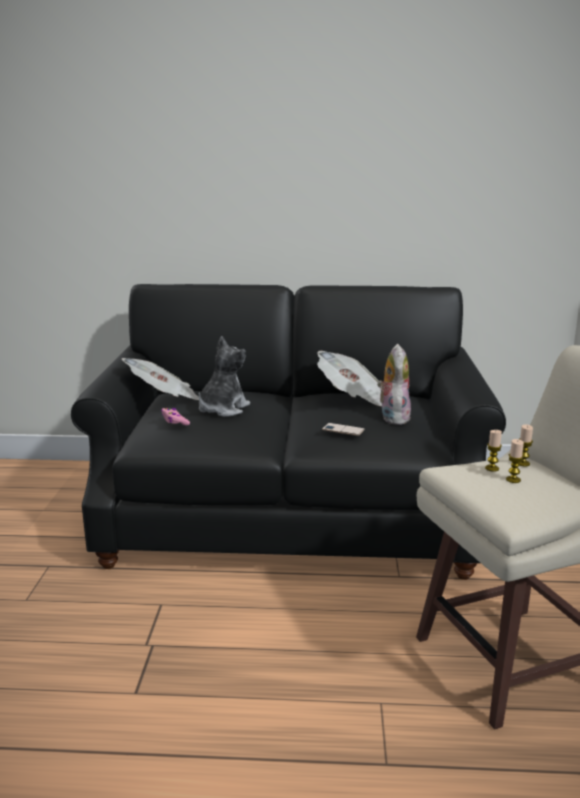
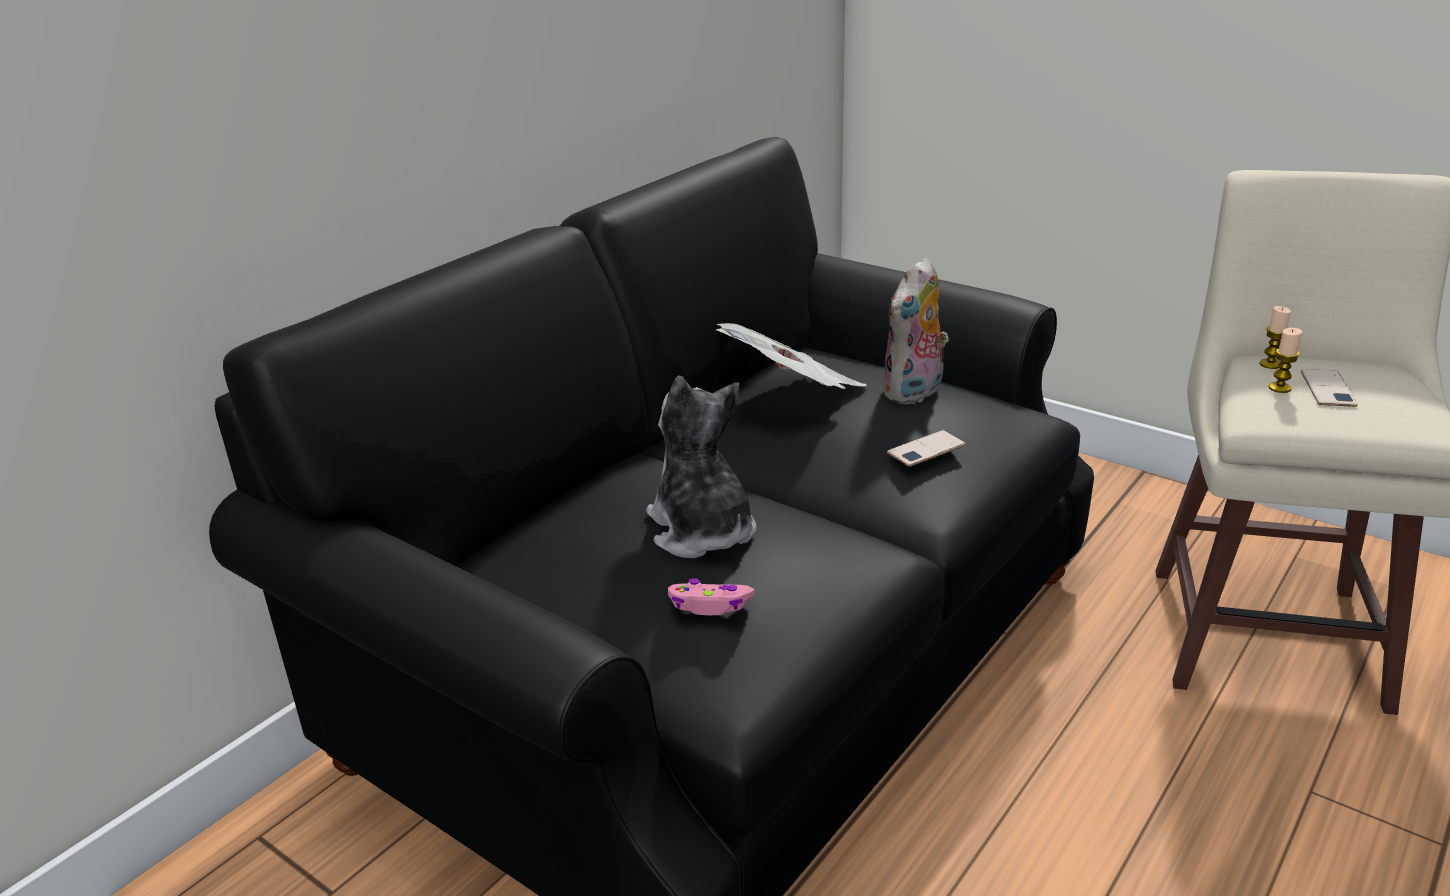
camera: 55 degrees left, 10 degrees up
(164, 398) = (554, 581): newspaper -> none
(392, 417) = (914, 393): plush toy -> plush toy turned 90 degrees counterclockwise
(513, 480) = (1328, 389): candle -> phone

